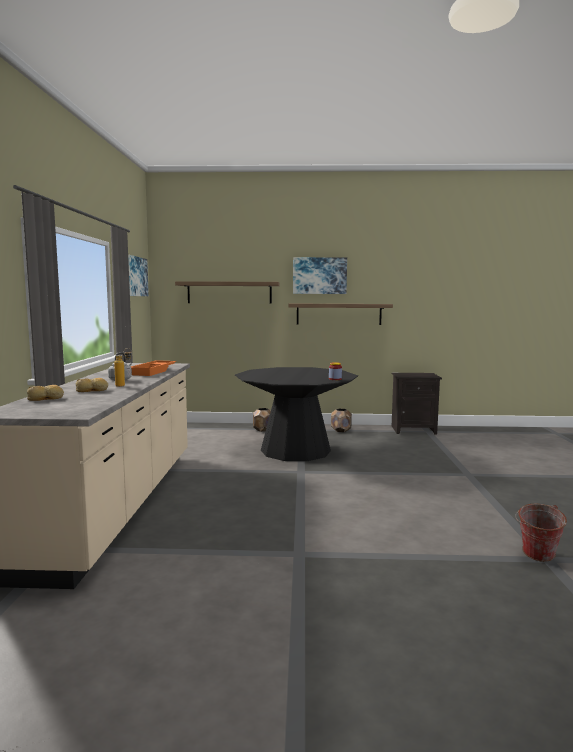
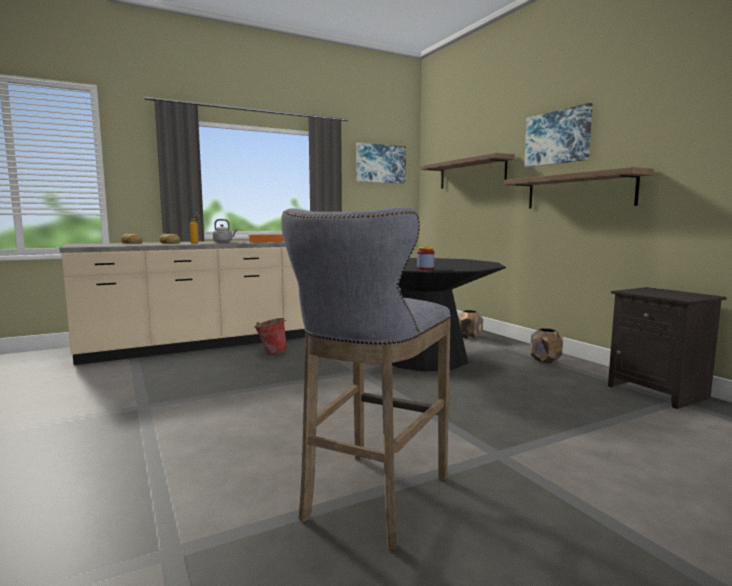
camera: 60 degrees right, 0 degrees up
(507, 508) = (372, 501): none -> grey stool
(536, 557) = (175, 541): bucket -> bucket (271, 353)

